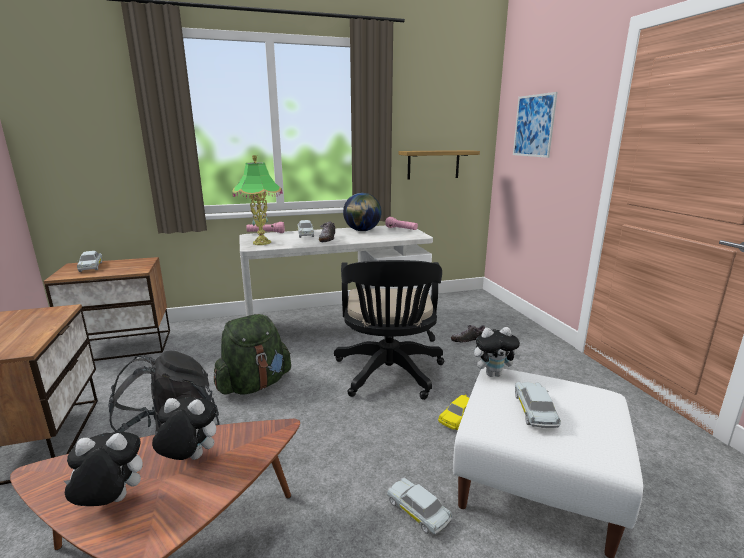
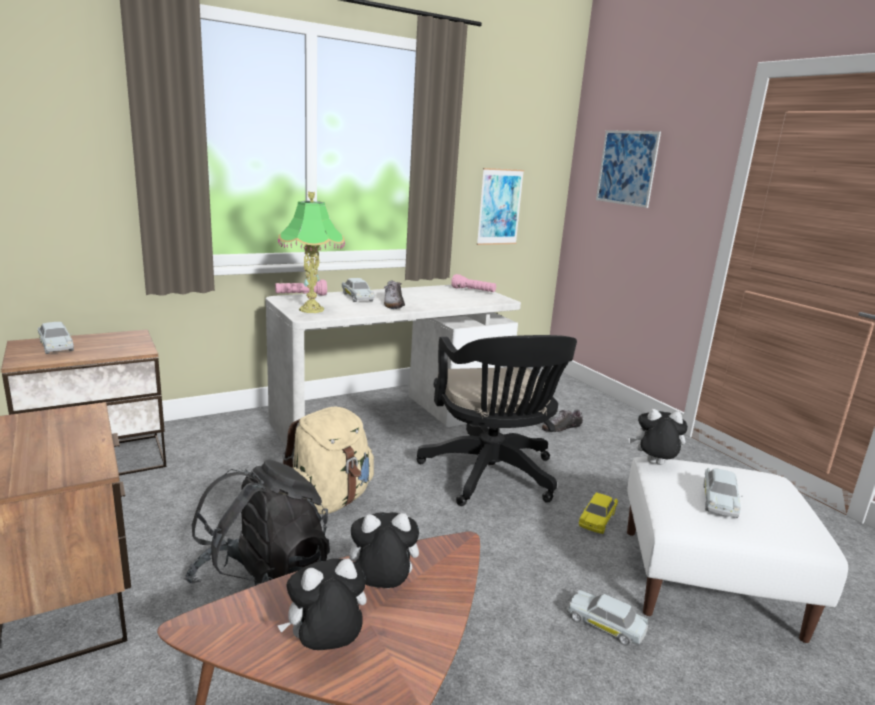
camera: 15 degrees left, 0 degrees up
(254, 385) = (329, 501): green backpack -> beige backpack
(362, 231) = (426, 292): globe -> none
(433, 164) = (499, 207): shelf -> picture
(493, 374) = (654, 464): plush toy -> plush toy turned 150 degrees counterclockwise
(534, 411) = (719, 500): white toy car -> white toy car turned 150 degrees counterclockwise

